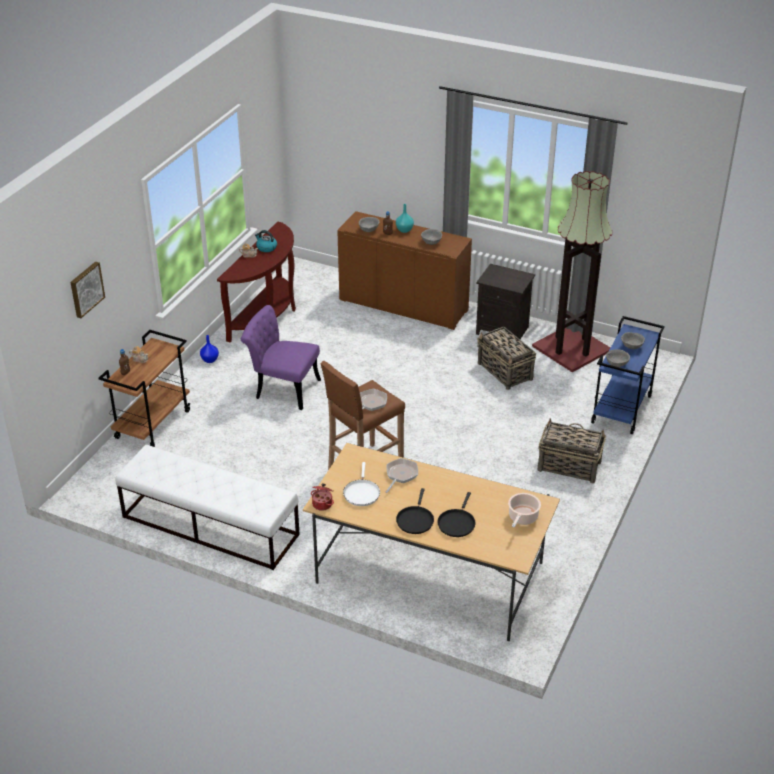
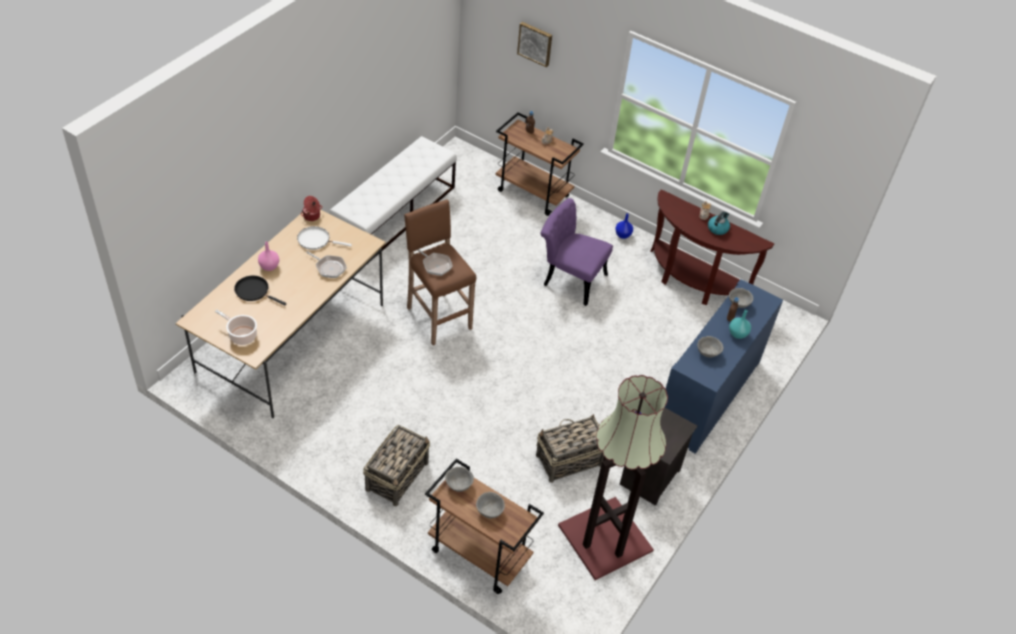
camera: 95 degrees right, 10 degrees up
(282, 388) = (569, 278): purple chair -> purple chair turned 90 degrees counterclockwise
(403, 305) = (708, 395): brown cabinet -> blue cabinet
(415, 520) = (269, 266): black frying pan -> pink vase
(622, 410) = (478, 554): blue cart -> brown cart

